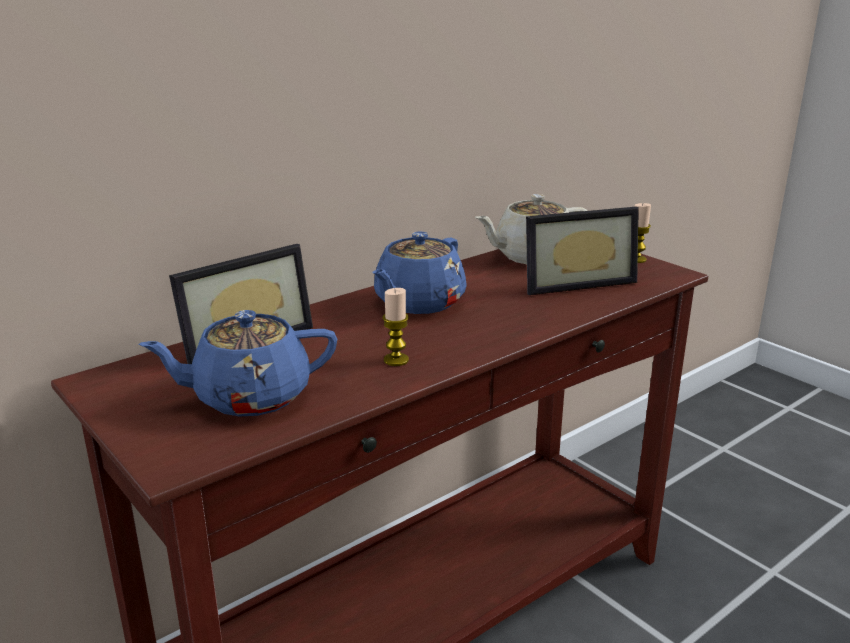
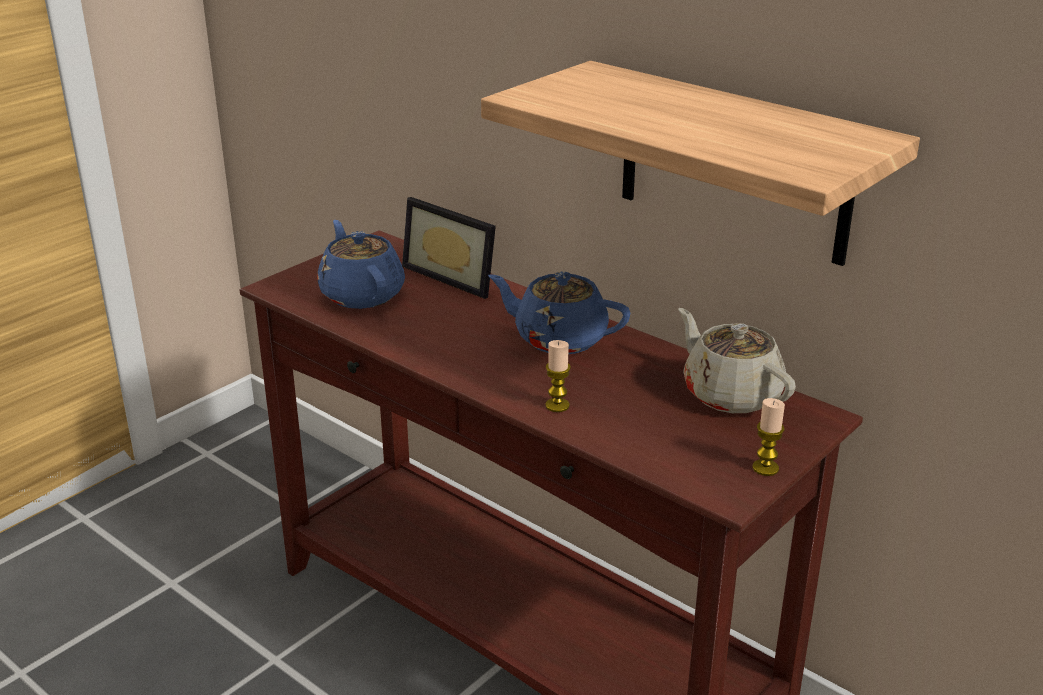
camera: 80 degrees right, 5 degrees up
(396, 360) = (432, 340): candle -> candle (557, 405)
(461, 82) = (734, 163): none -> shelf
(574, 282) = (659, 423): picture frame -> none

